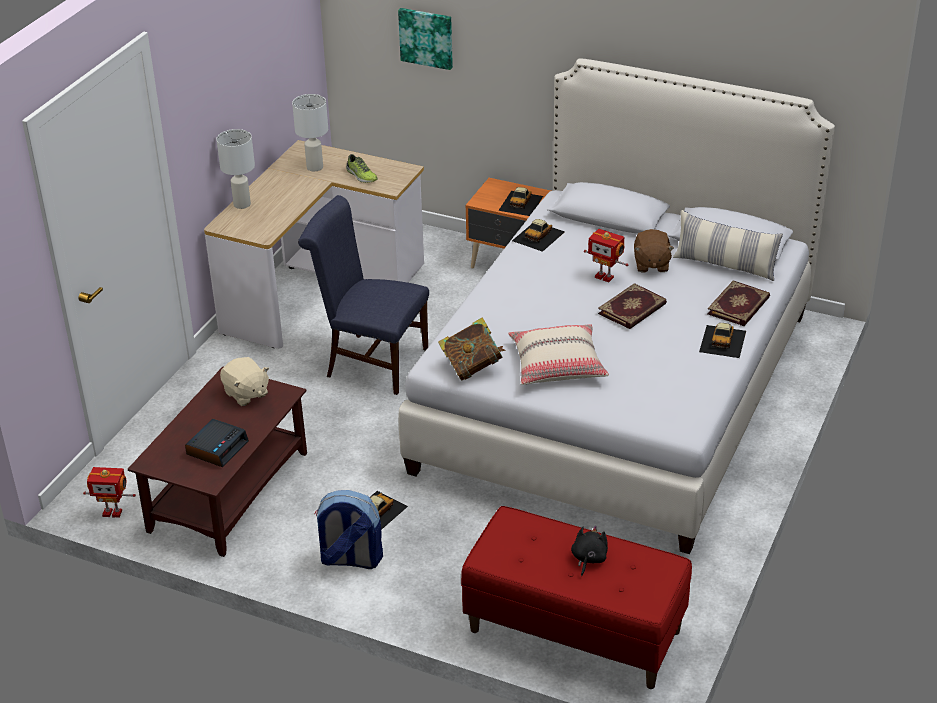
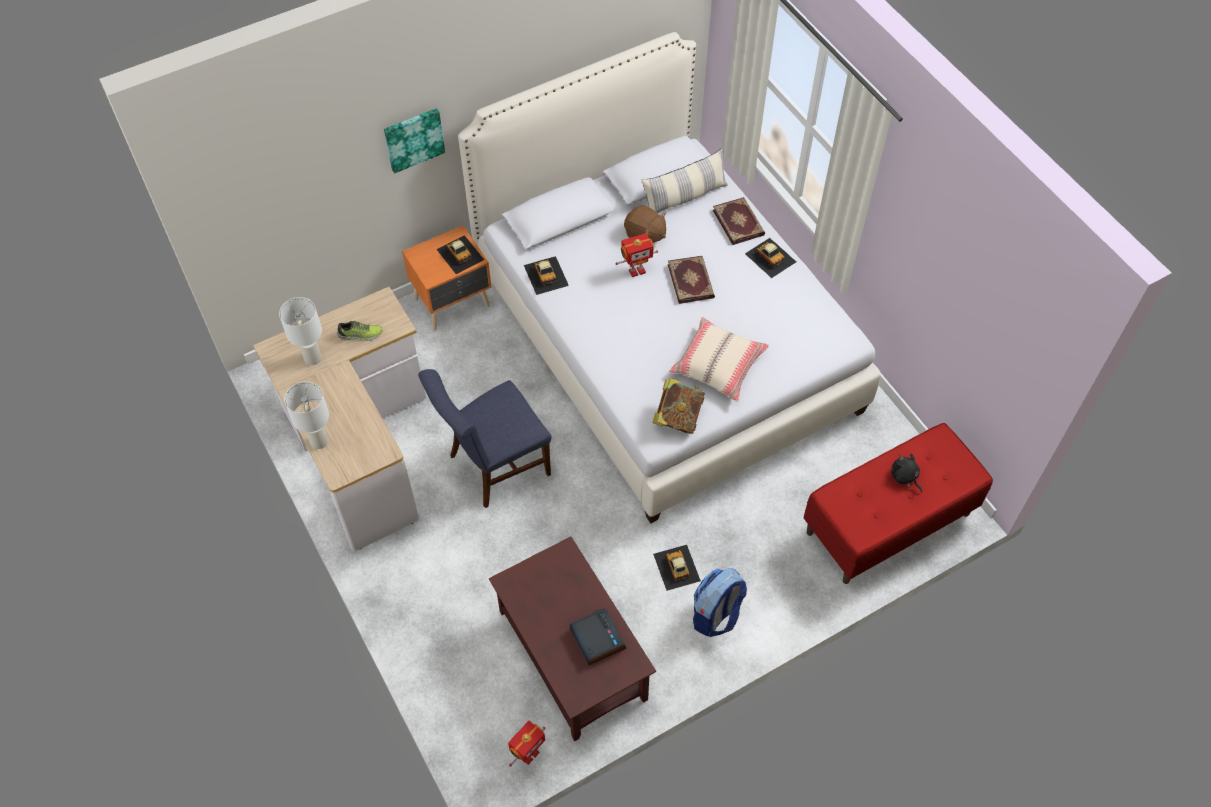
camera: 55 degrees left, 20 degrees up
(246, 394) = (542, 581): beige plush toy -> none
(426, 37) = (314, 177): picture -> picture (413, 139)

